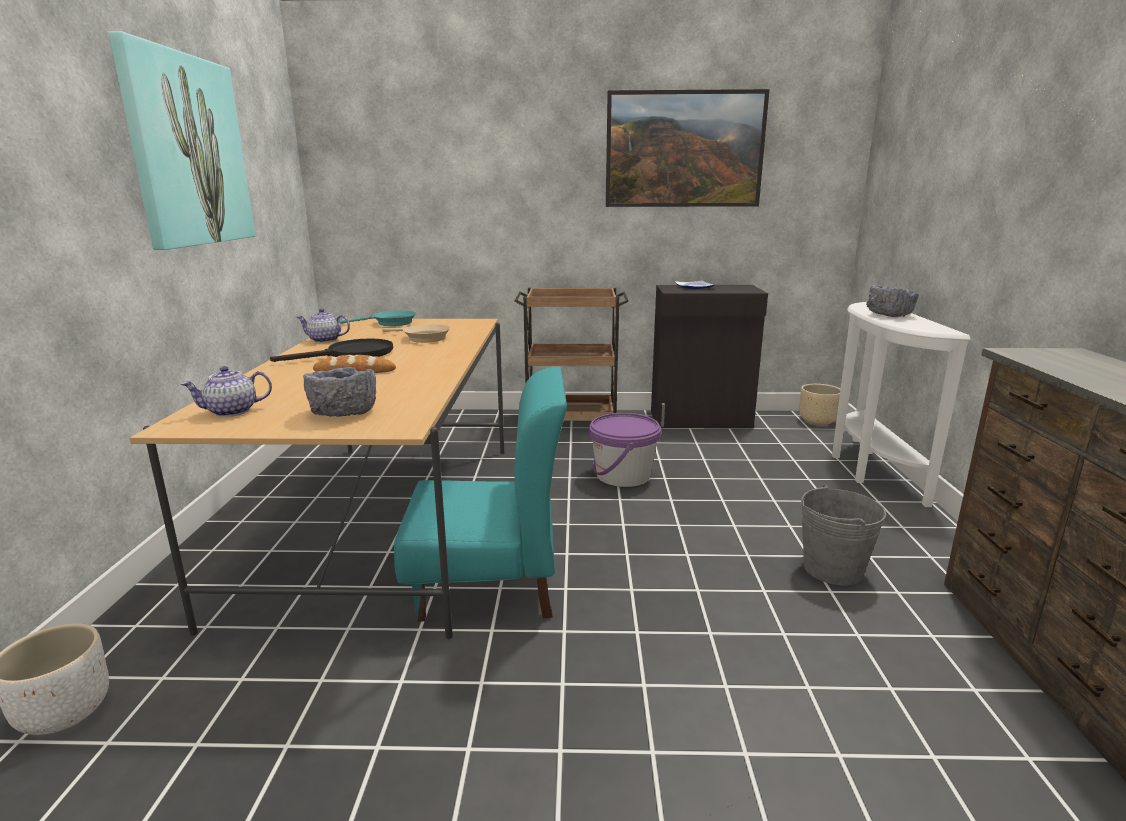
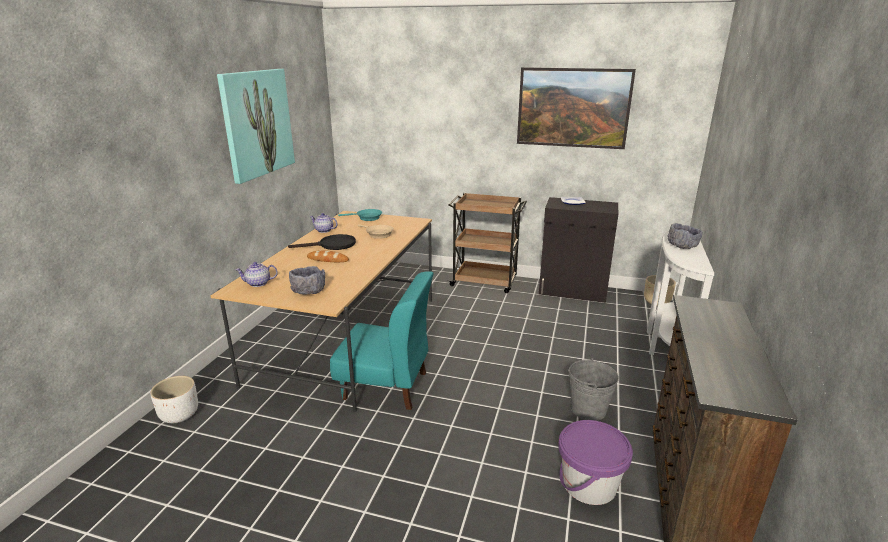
camera: 15 degrees right, 5 degrees up
(623, 475) = (496, 327): purple bucket -> purple bucket (589, 484)

